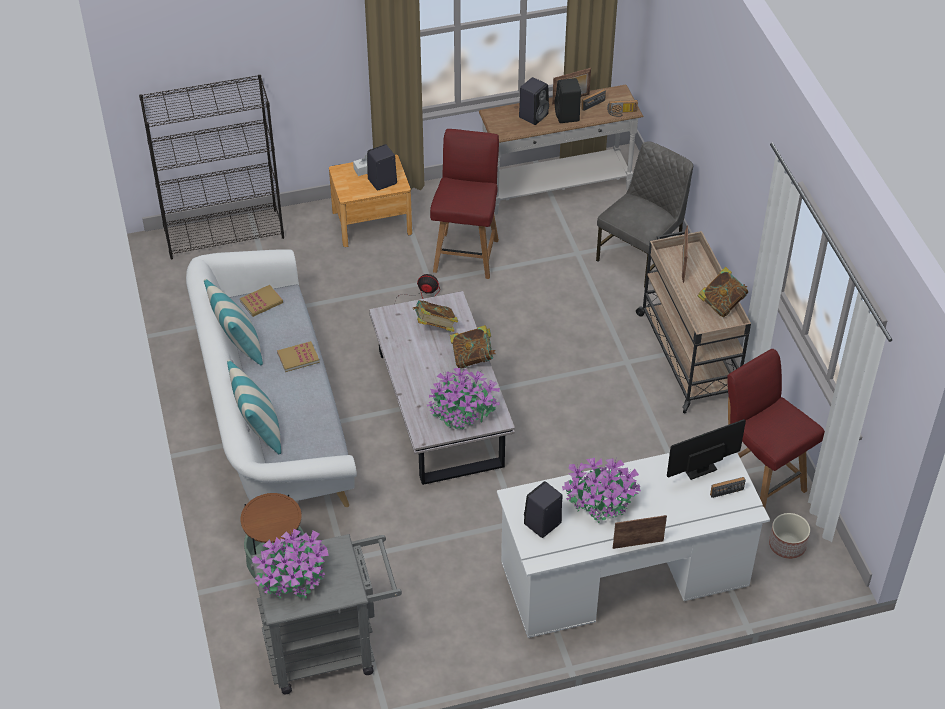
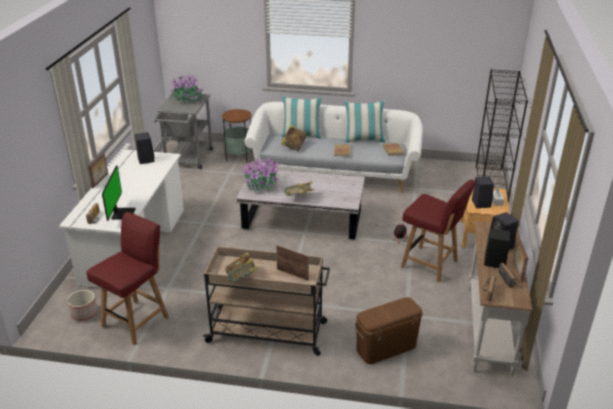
camera: 115 degrees right, 15 degrees down
(435, 327) = (334, 193): book -> book (294, 146)
(601, 502) = (137, 178): potted plant -> none
(641, 256) = (386, 348): grey chair -> brown storage box
(759, 483) = (136, 321): red chair -> red chair turned 45 degrees counterclockwise

